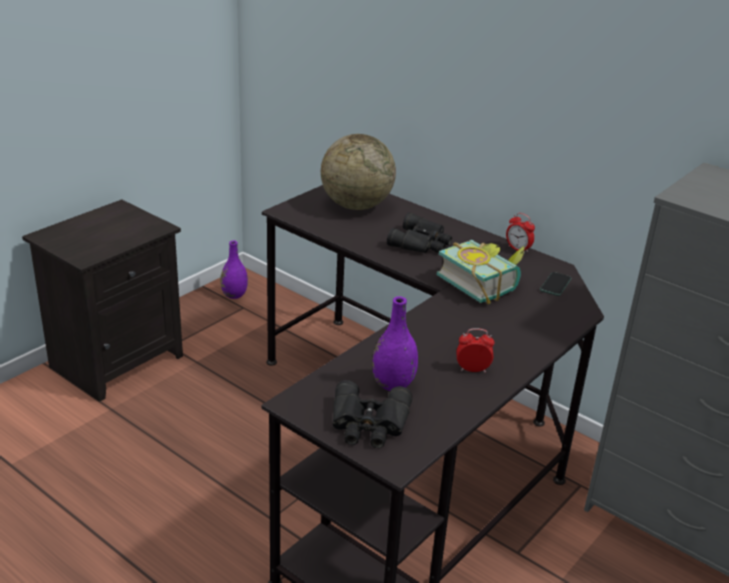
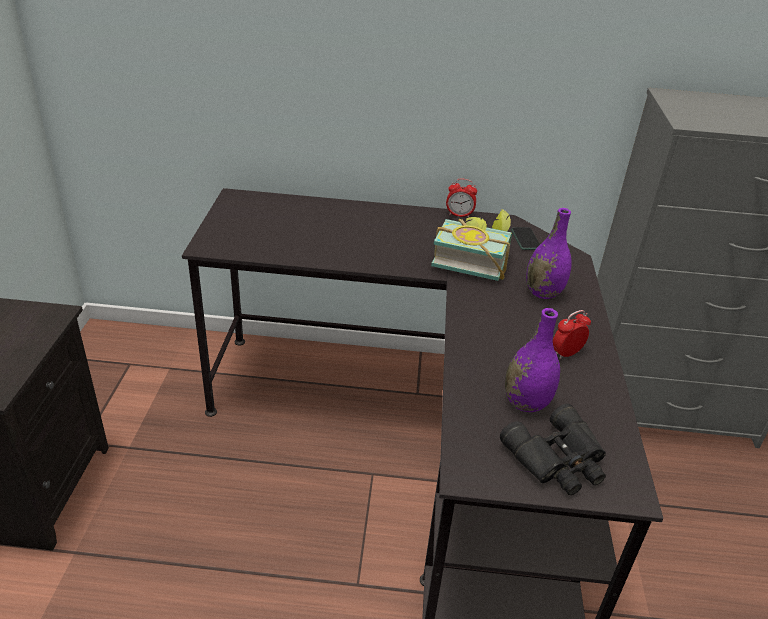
camera: 35 degrees left, 5 degrees up
(234, 295) = (107, 354): purple vase -> purple vase (543, 293)
(356, 206) = (272, 217): globe -> none
(422, 243) = (376, 237): black binoculars -> none

